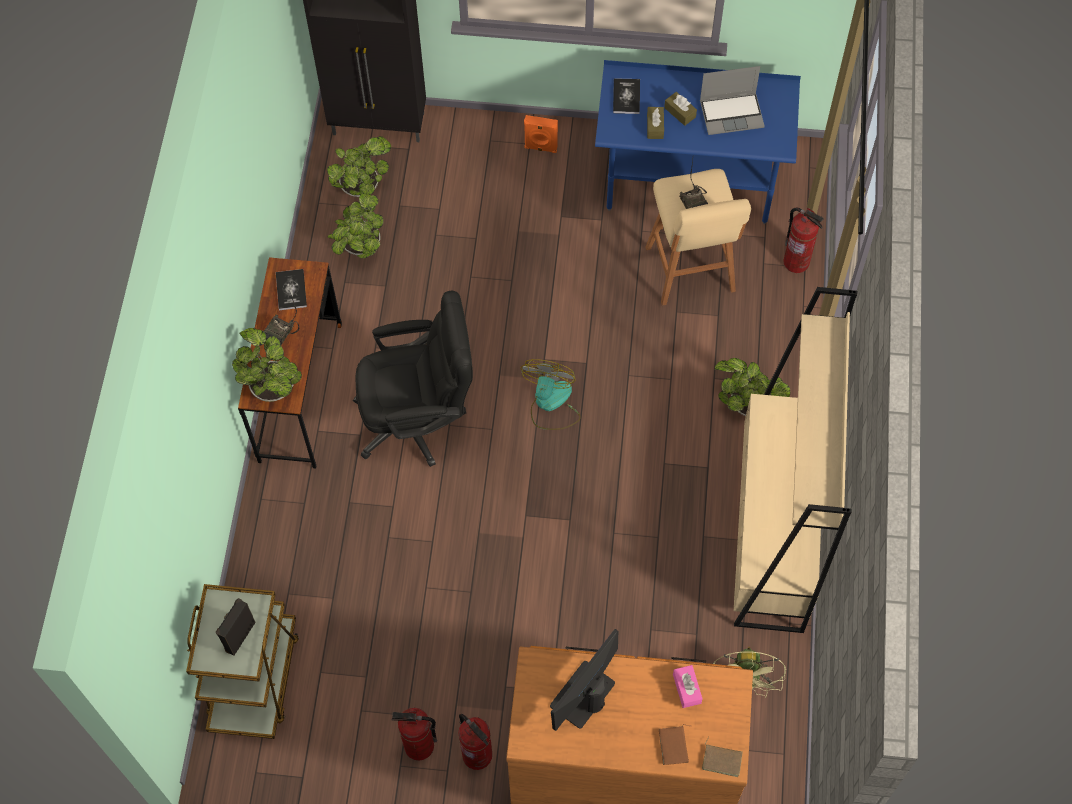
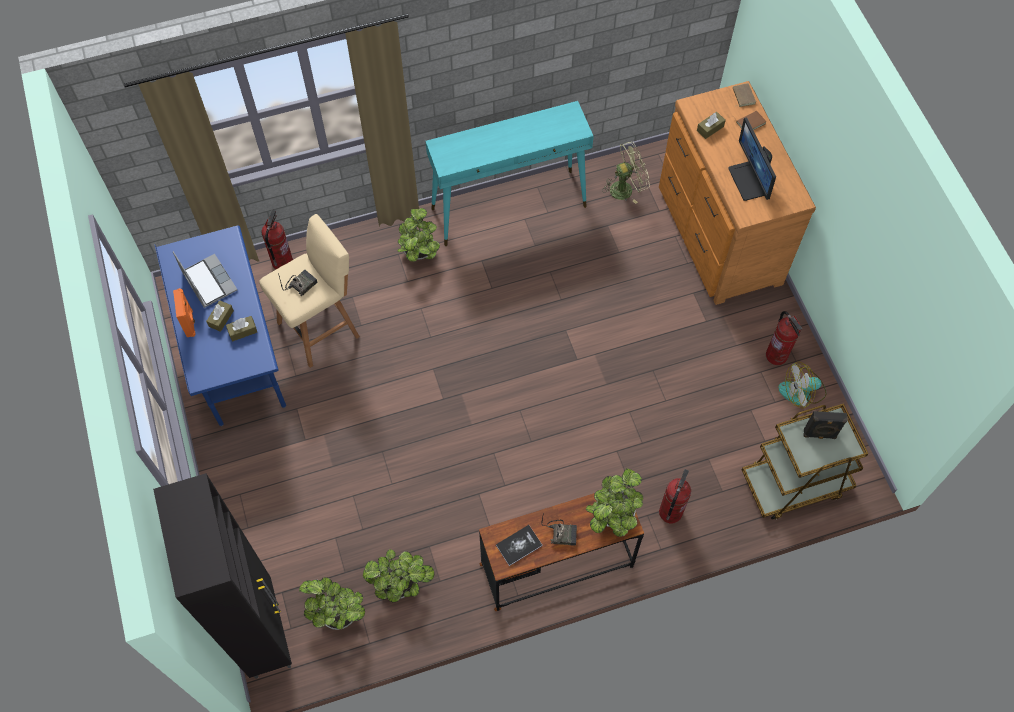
camera: 115 degrees left, 0 degrees up
(419, 420) = (537, 464): black office chair -> none
(477, 755) = (761, 318): fire extinguisher -> fire extinguisher (670, 512)
(540, 148) = (241, 483): orange speaker -> orange speaker (190, 323)
(551, 404) = (479, 379): fan -> fan (802, 391)
(583, 696) = (749, 181): monitor -> monitor turned 60 degrees clockwise
(626, 97) = (219, 363): book -> none
(686, 688) = (710, 128): pink tissue box -> brown tissue box
(773, 530) = (509, 207): beige bookcase -> turquoise console table

